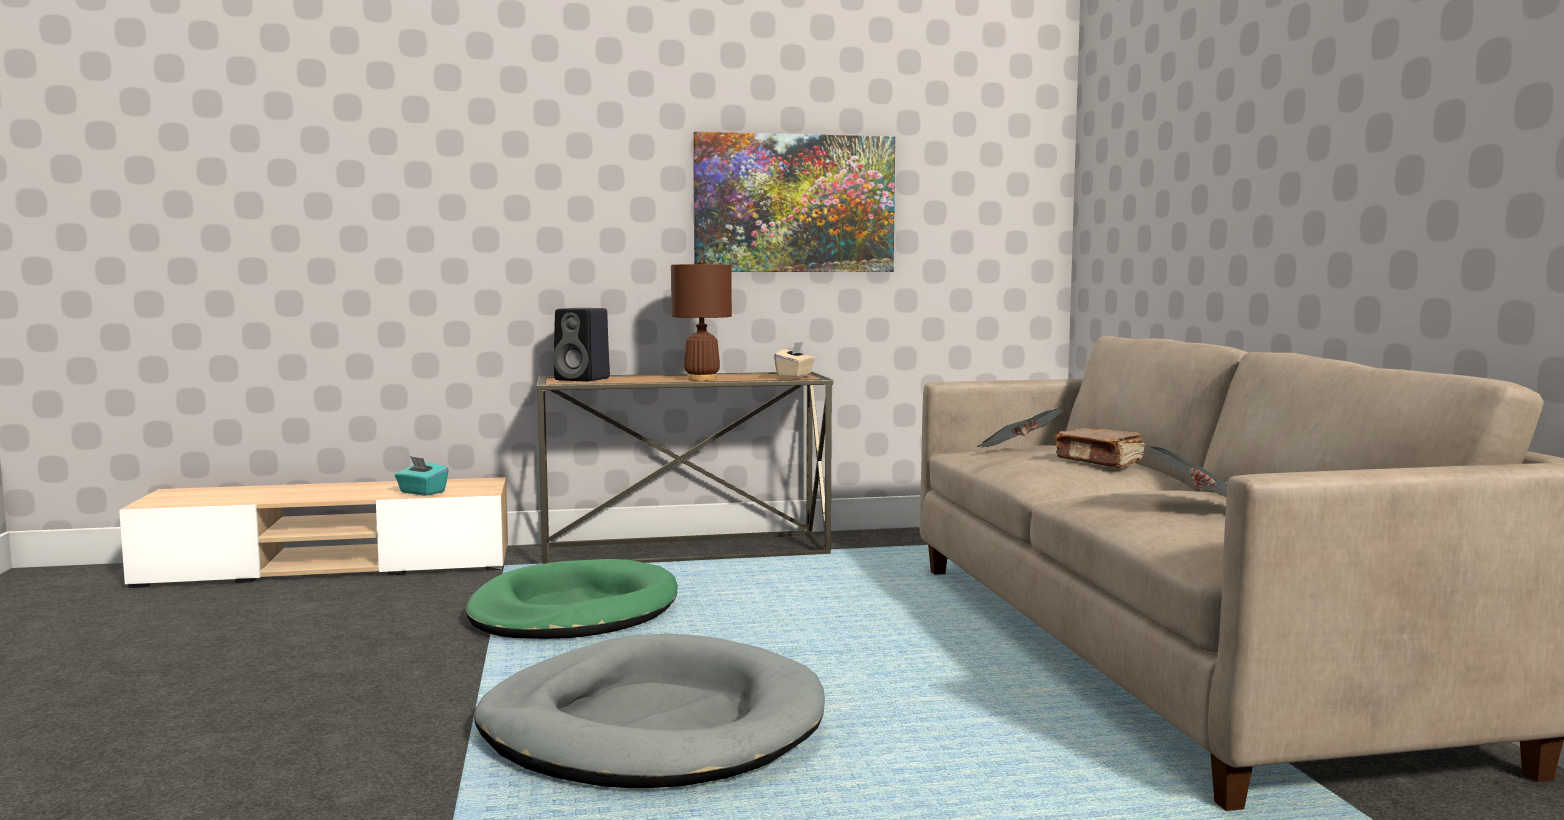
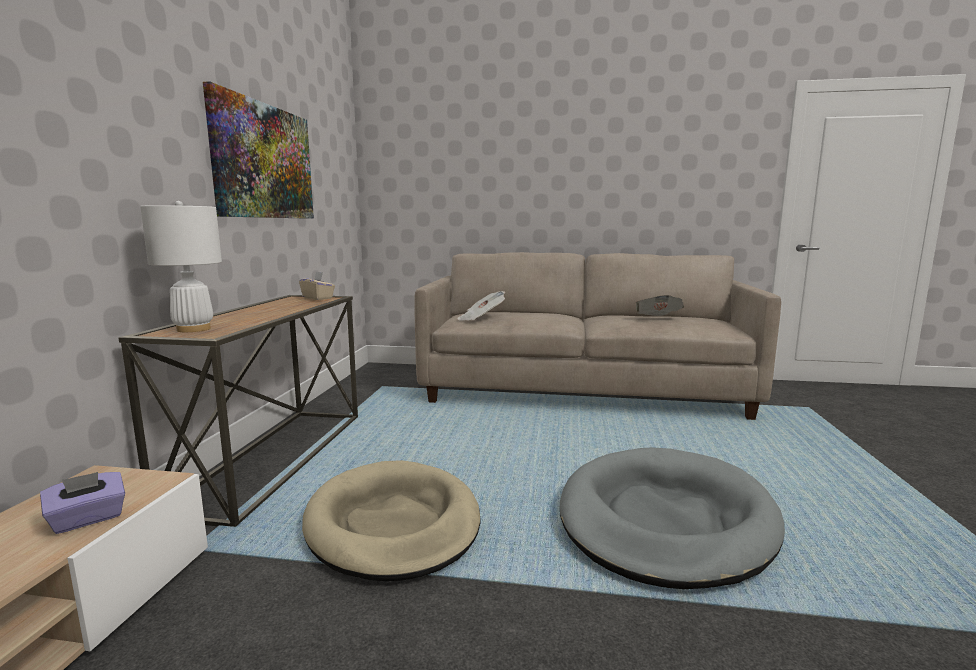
camera: 70 degrees left, 5 degrees up
(422, 492) = (88, 519): turquoise tissue box -> purple tissue box
(574, 611) = (393, 524): green dog bed -> beige dog bed
(584, 379) = (194, 329): black speaker -> white table lamp
(702, 379) = (282, 310): brown table lamp -> none
(1099, 462) = (551, 313): brown book -> none

